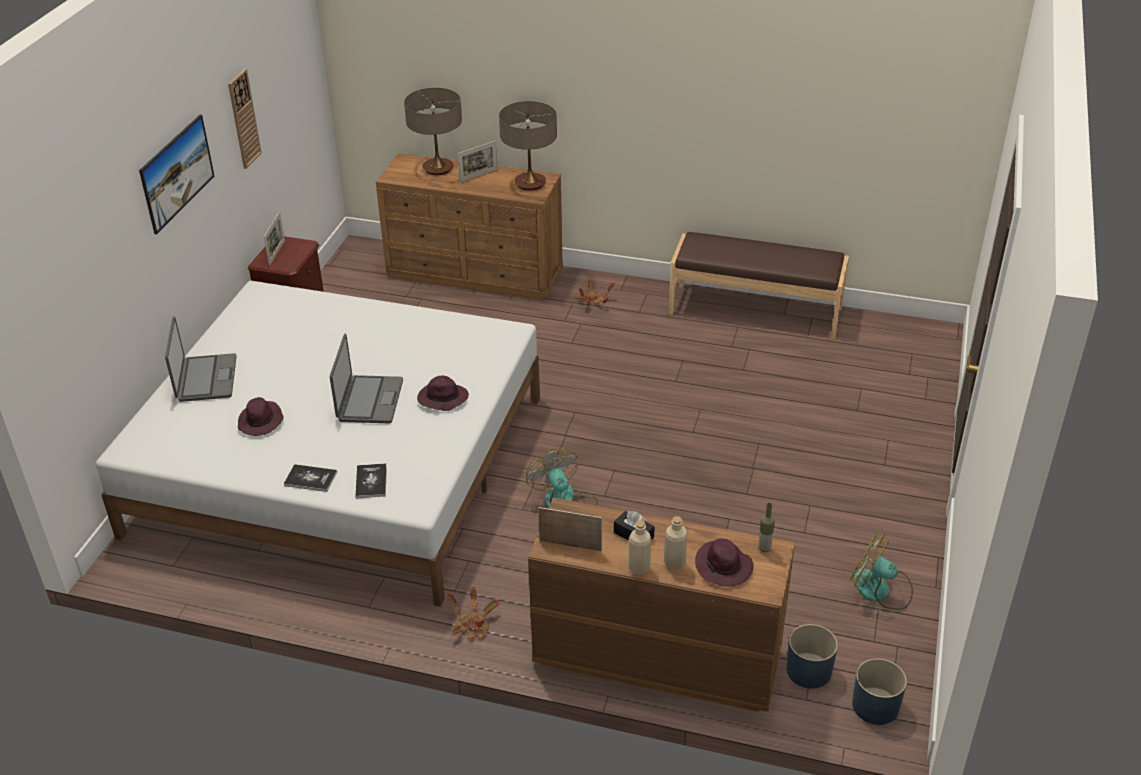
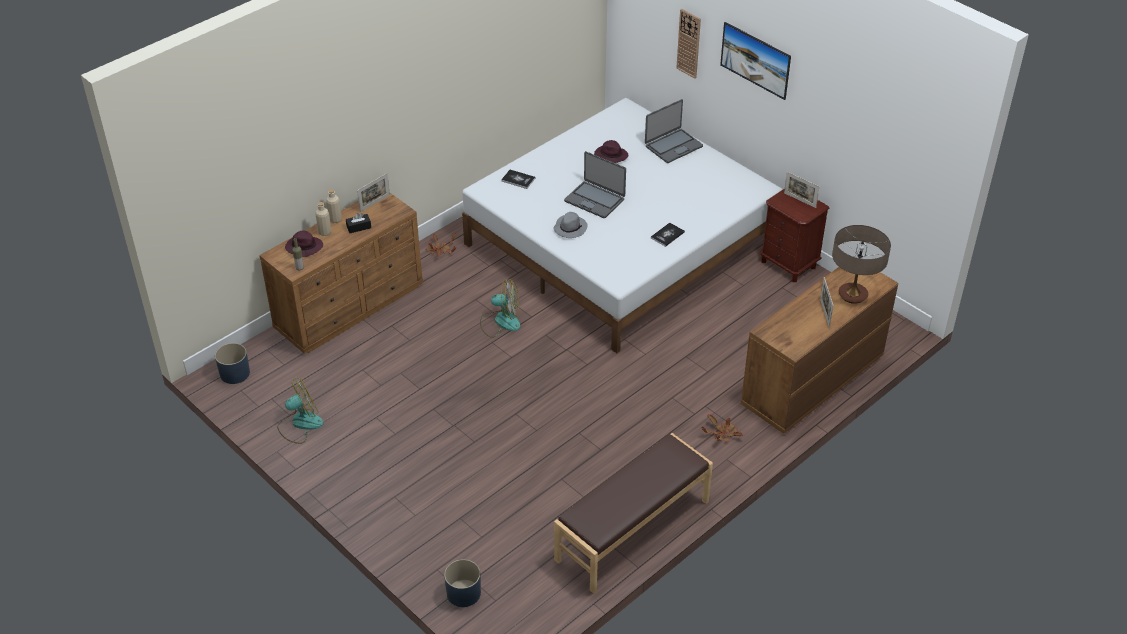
camera: 120 degrees right, 5 degrees up
(206, 379) = (673, 146): laptop -> laptop turned 60 degrees counterclockwise
(244, 119) = (834, 109): wall clock -> wall clock (689, 43)
(310, 479) = (541, 160): book -> book (667, 235)
(442, 399) = (570, 228): purple hat -> grey hat
(530, 183) = (789, 336): table lamp -> none
(809, 671) = (281, 360): blue planter -> blue planter (463, 593)

